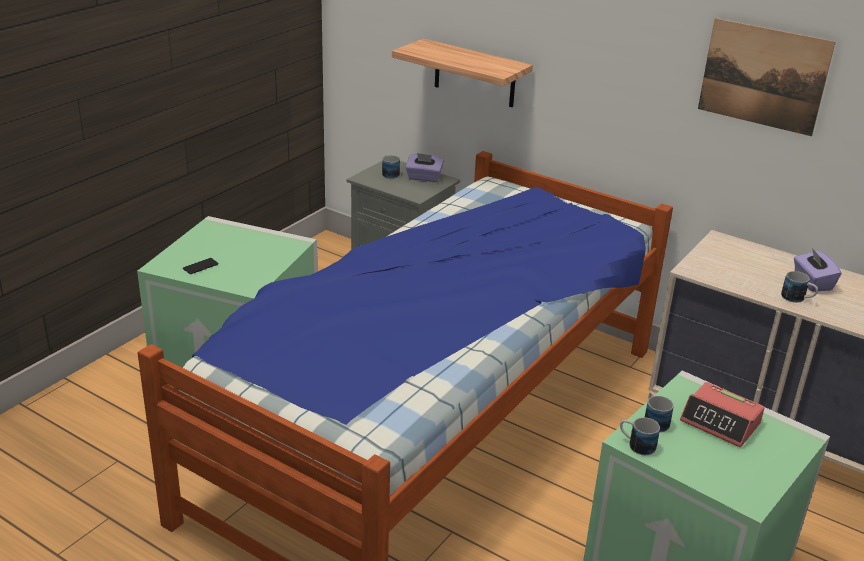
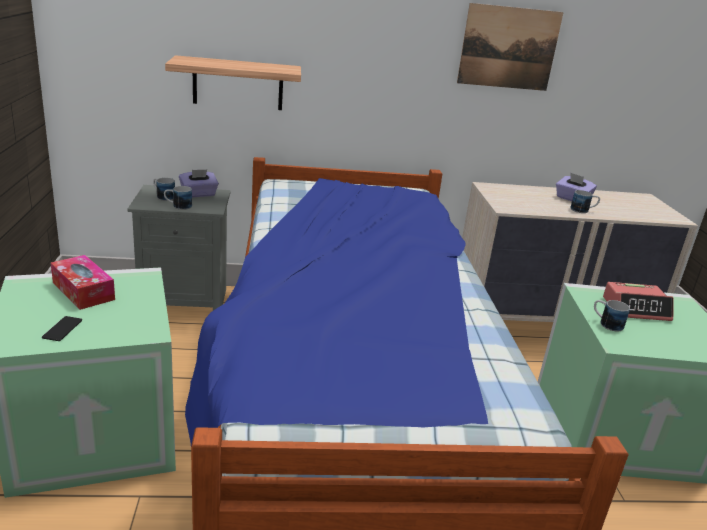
camera: 40 degrees left, 5 degrees down
(242, 242) = (83, 291): none -> tissue box
(636, 445) = (625, 345): mug -> mug (178, 206)

